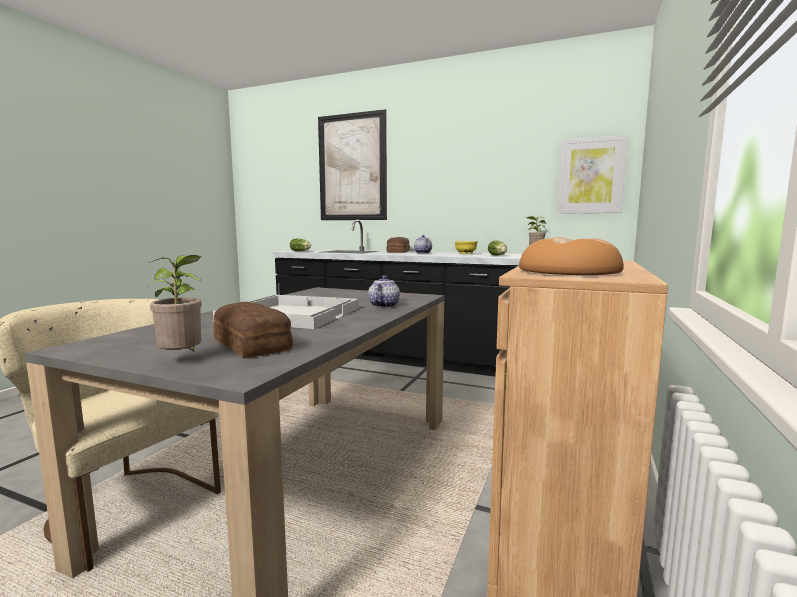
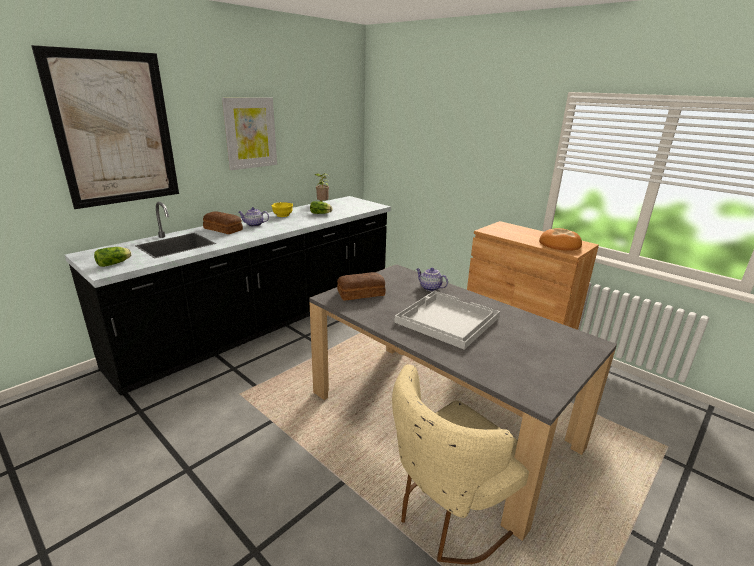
camera: 70 degrees left, 15 degrees up
(183, 359) = (568, 358): potted plant -> none
(253, 344) = (536, 338): bread -> bread (360, 293)
(591, 176) = (341, 137): picture -> picture (250, 133)

